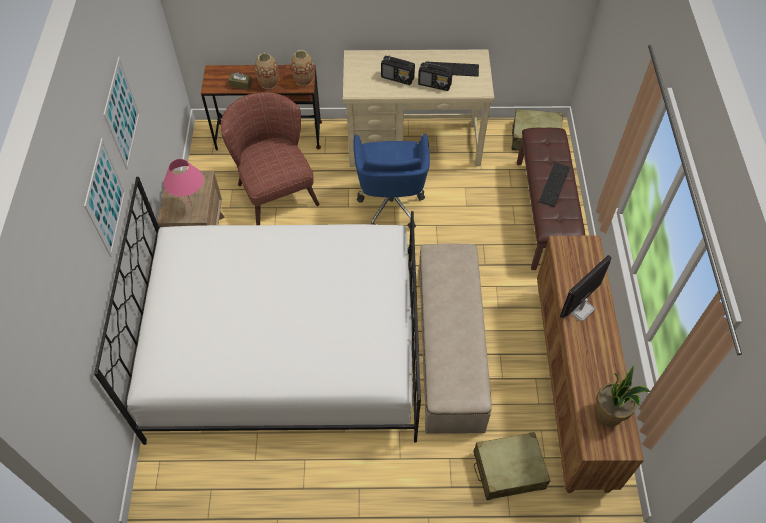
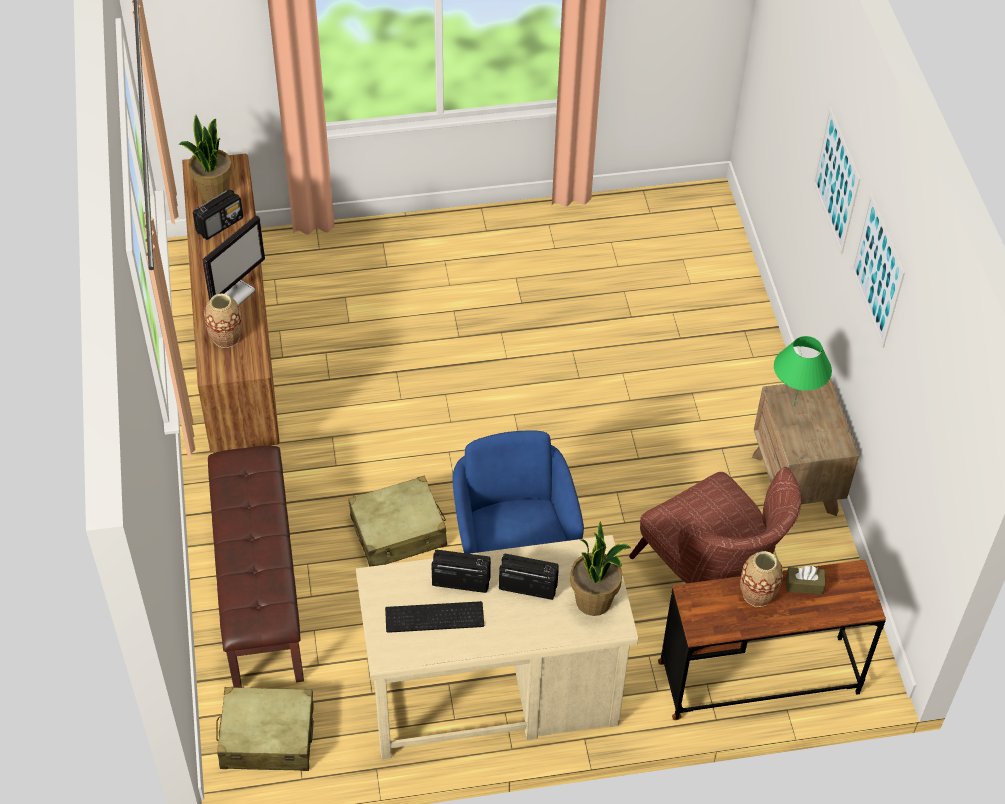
camera: 170 degrees right, 5 degrees down
(191, 206) = (794, 405): pink table lamp -> green table lamp
(285, 348) = (615, 353): white bed -> none
(303, 80) = (698, 608): vase -> vase (226, 337)
(362, 67) = (594, 601): none -> potted plant
(449, 346) = (398, 380): beige bench -> none
(508, 470) = (317, 263): beige suitcase -> beige suitcase (399, 532)
(555, 185) = (249, 526): keyboard -> none
(599, 377) = (220, 224): none -> radio

